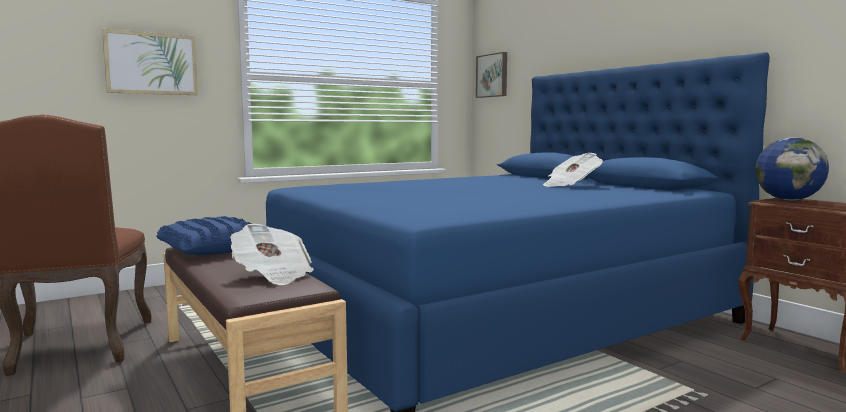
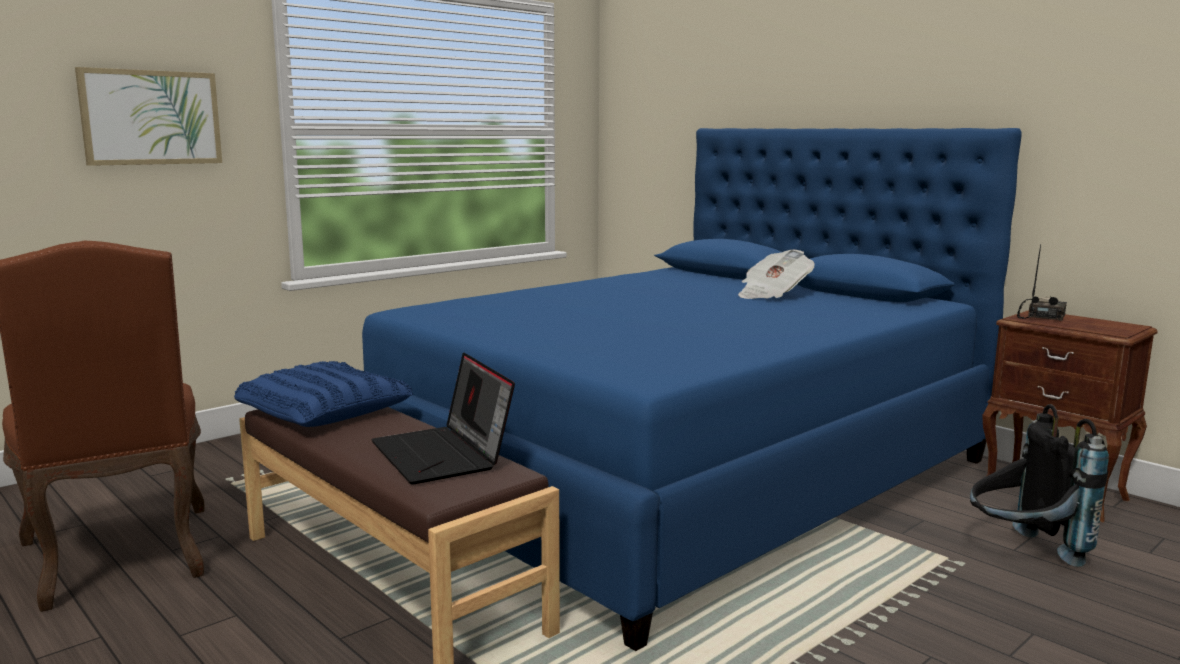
camera: 10 degrees left, 5 degrees up
(273, 275) = (443, 455): newspaper -> laptop
(493, 75) = (632, 118): picture -> none
(763, 390) = (1023, 552): none -> black backpack
(788, 200) = (1041, 316): globe -> radio

